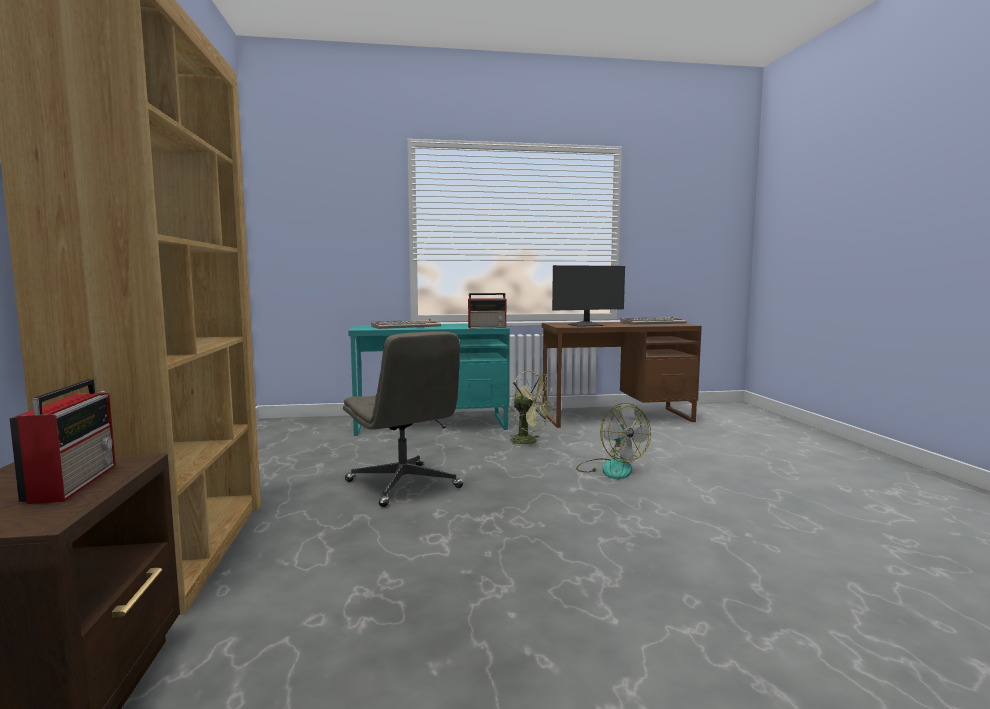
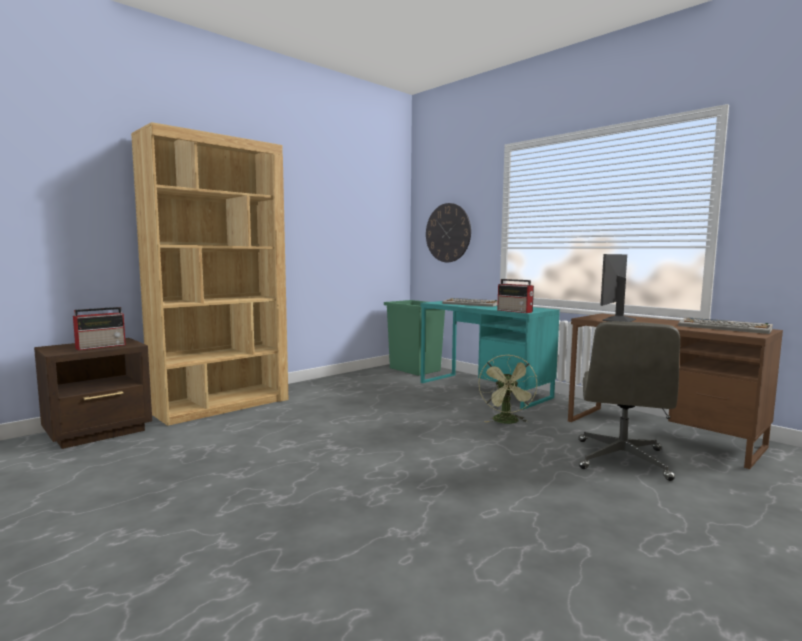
camera: 55 degrees right, 0 degrees up
(300, 425) = (414, 369): none -> green trash can
(323, 239) = (448, 233): none -> wall clock
(404, 485) = (357, 415): grey office chair -> grey office chair (622, 460)
(586, 325) = (617, 320): monitor -> monitor turned 90 degrees clockwise
(610, 468) = (498, 460): fan -> none

